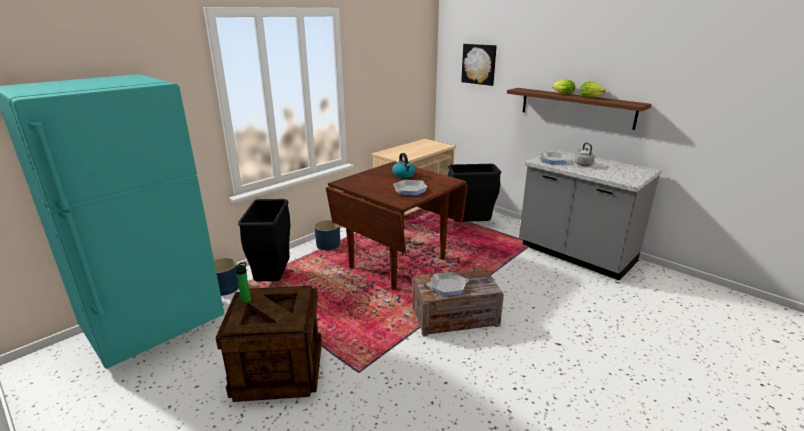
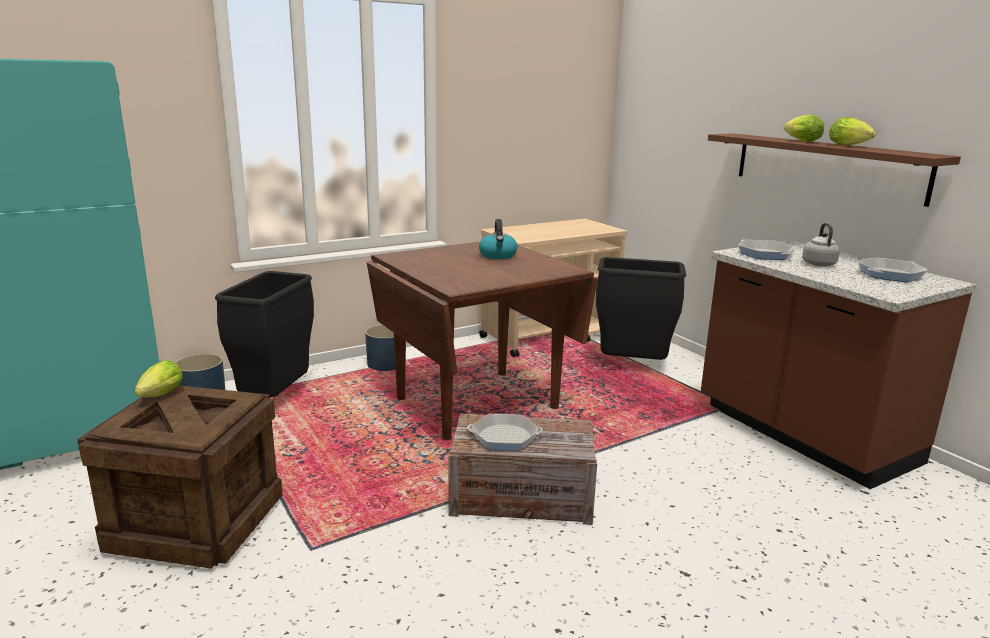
camera: 15 degrees right, 5 degrees down
(246, 299) = (159, 396): bottle -> lettuce
(410, 190) = (487, 274): frying pan -> frying pan (890, 274)
(479, 64) = (676, 95): picture -> none
(575, 255) = (803, 435): grey counter -> brown counter

